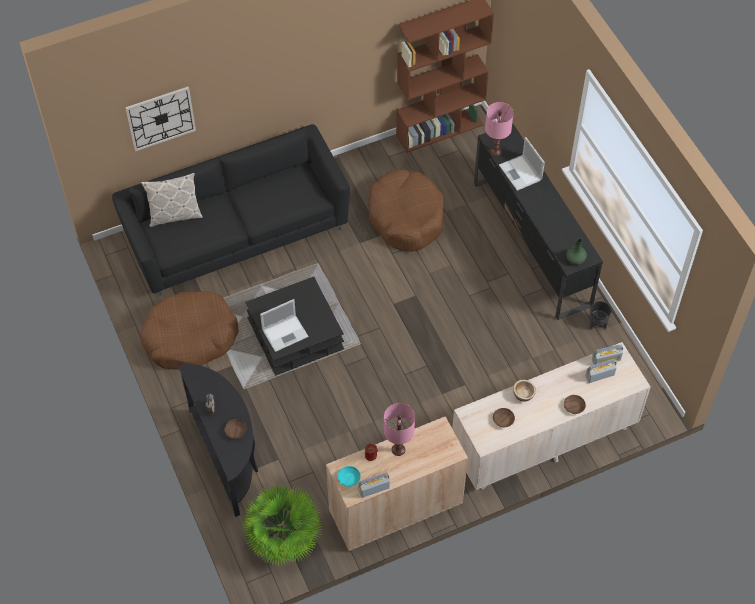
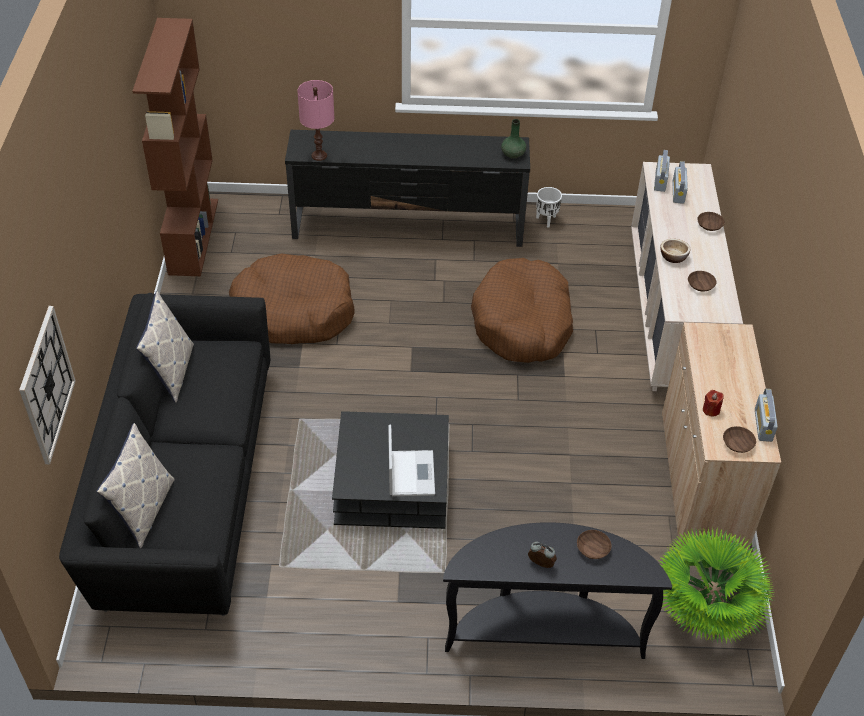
camera: 65 degrees left, 10 degrees down
(190, 337) = (321, 604): brown dog bed -> brown dog bed (522, 323)
(279, 176) = (172, 372): none -> pillow
(349, 478) = (737, 443): turquoise bowl -> brown bowl
(398, 449) = (713, 381): pink table lamp -> none
(521, 173) = (366, 149): laptop -> none
(597, 324) = (547, 220): black planter -> white planter

